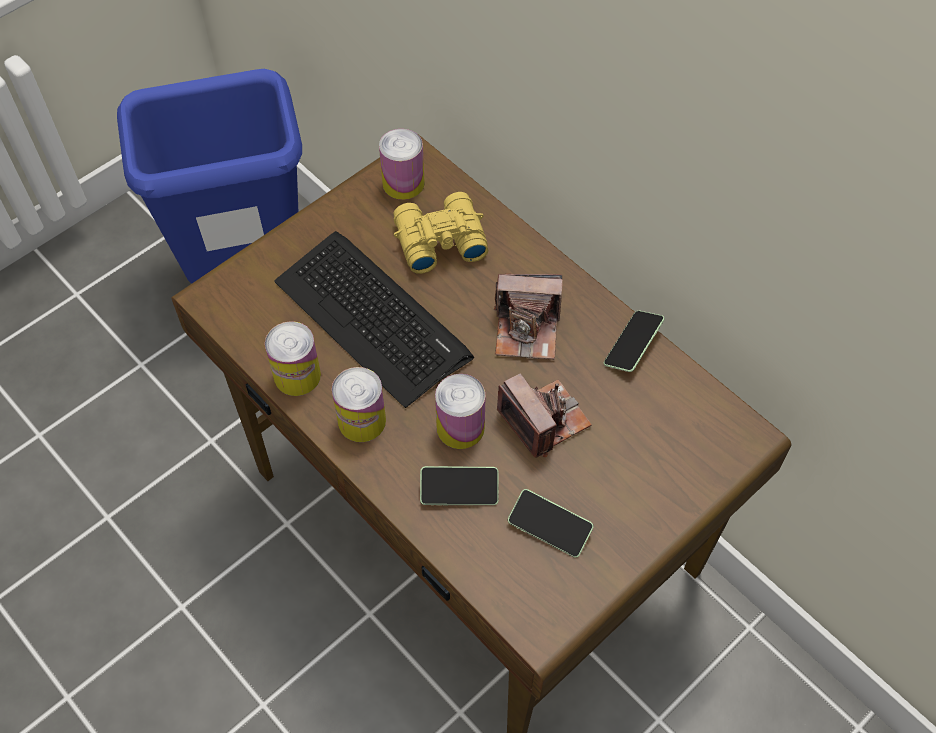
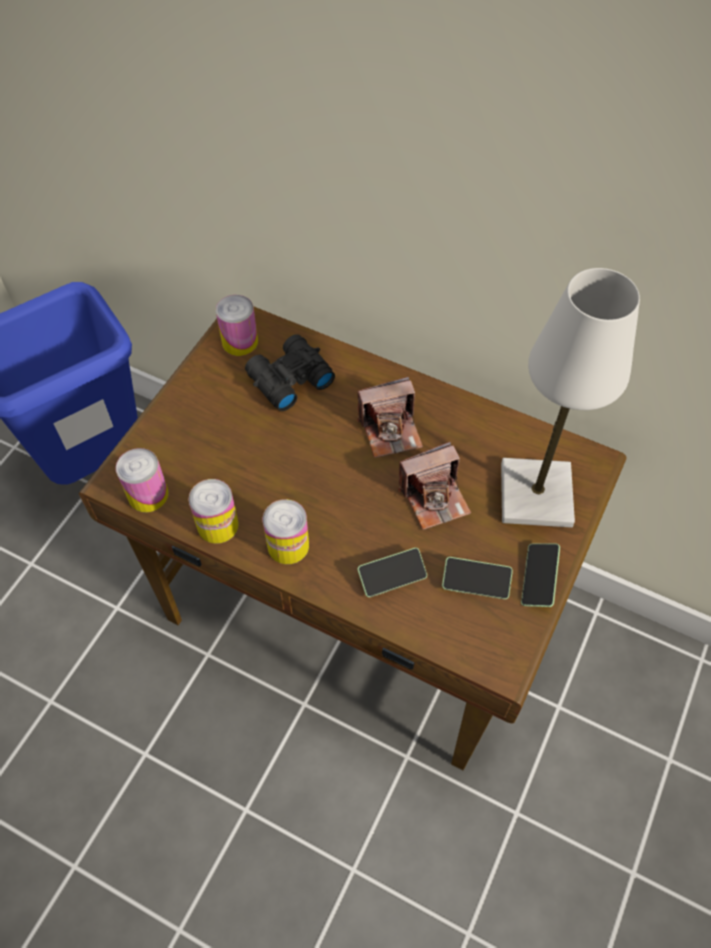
camera: 20 degrees left, 0 degrees up
(372, 318) = (261, 458): keyboard -> none
(438, 240) = (288, 379): yellow binoculars -> black binoculars
(460, 427) = (371, 525): can -> can (148, 494)
(544, 420) = (434, 497): camera -> camera turned 120 degrees clockwise
(632, 346) = (478, 418): phone -> phone (538, 579)
(661, 453) = (535, 494): none -> white table lamp

